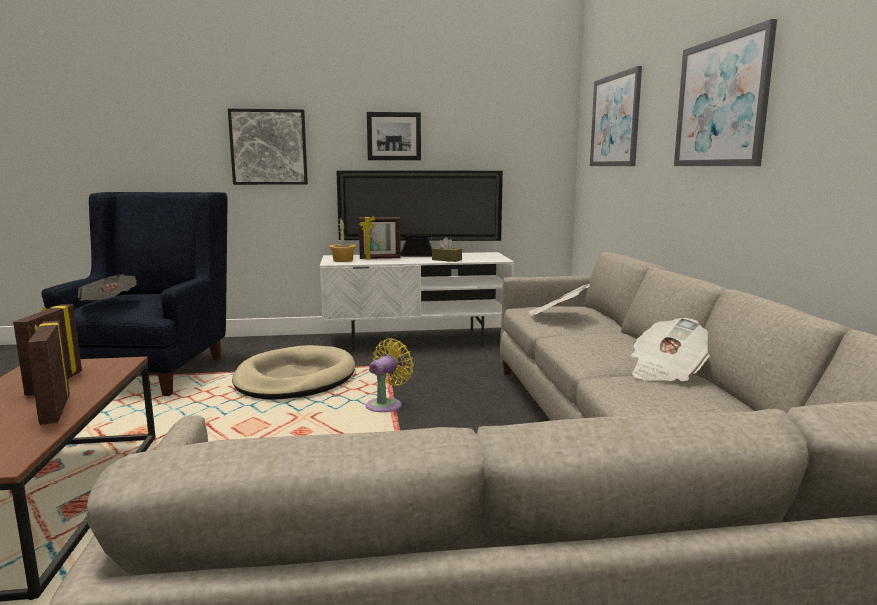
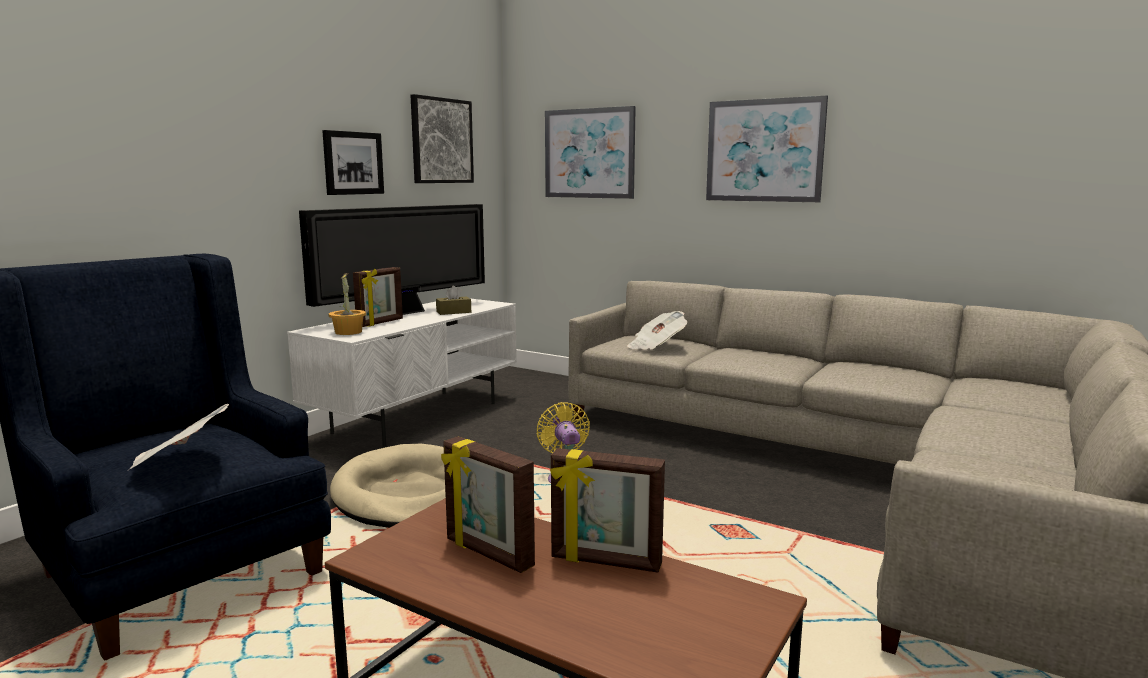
camera: 50 degrees left, 0 degrees up
(269, 147) = (202, 178): picture -> picture (441, 141)
(667, 371) = (839, 362): newspaper -> none

